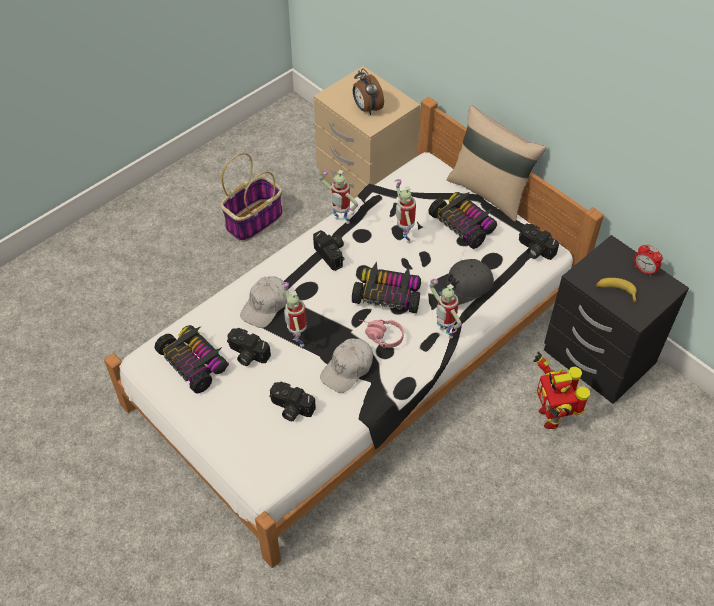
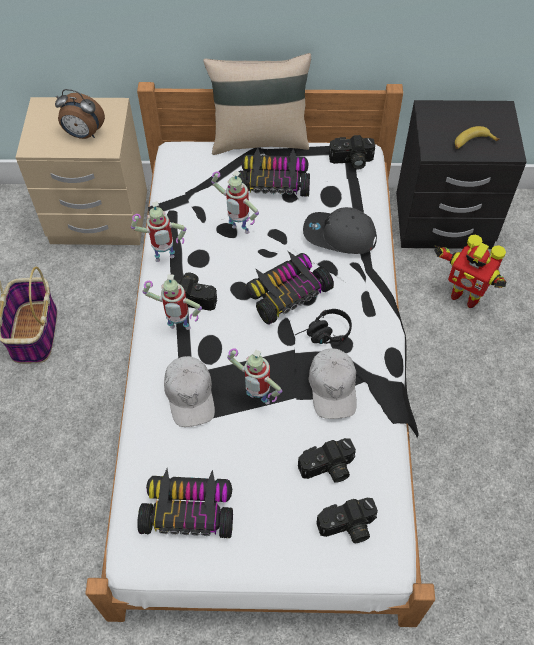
camera: 45 degrees left, 5 degrees up
(246, 354) = (229, 456): camera -> camera (347, 528)
(379, 336) = (323, 334): pink headphones -> black headphones
(443, 333) = (371, 288): toy robot -> toy robot (179, 329)
(462, 288) = (339, 236): grey cap -> grey cap turned 90 degrees clockwise
(644, 270) = (470, 110): alarm clock -> none

